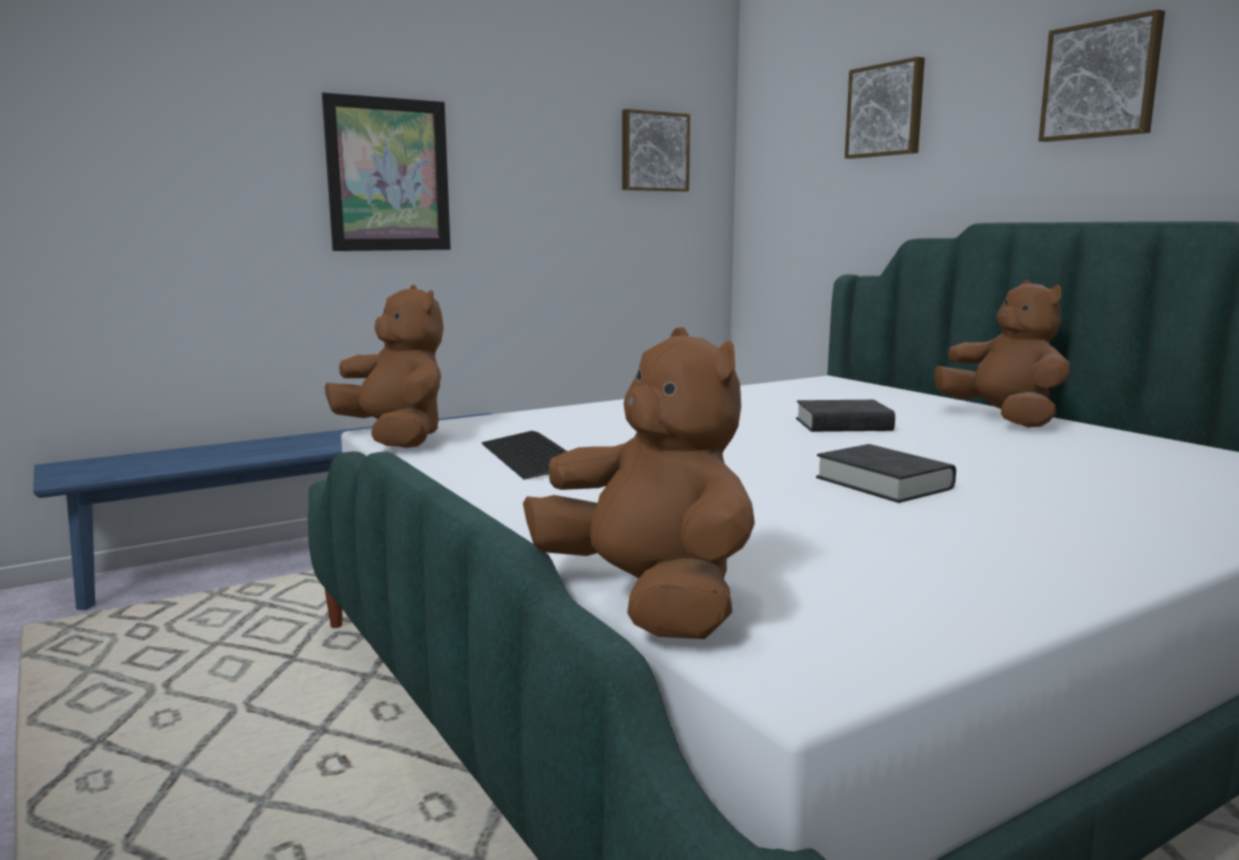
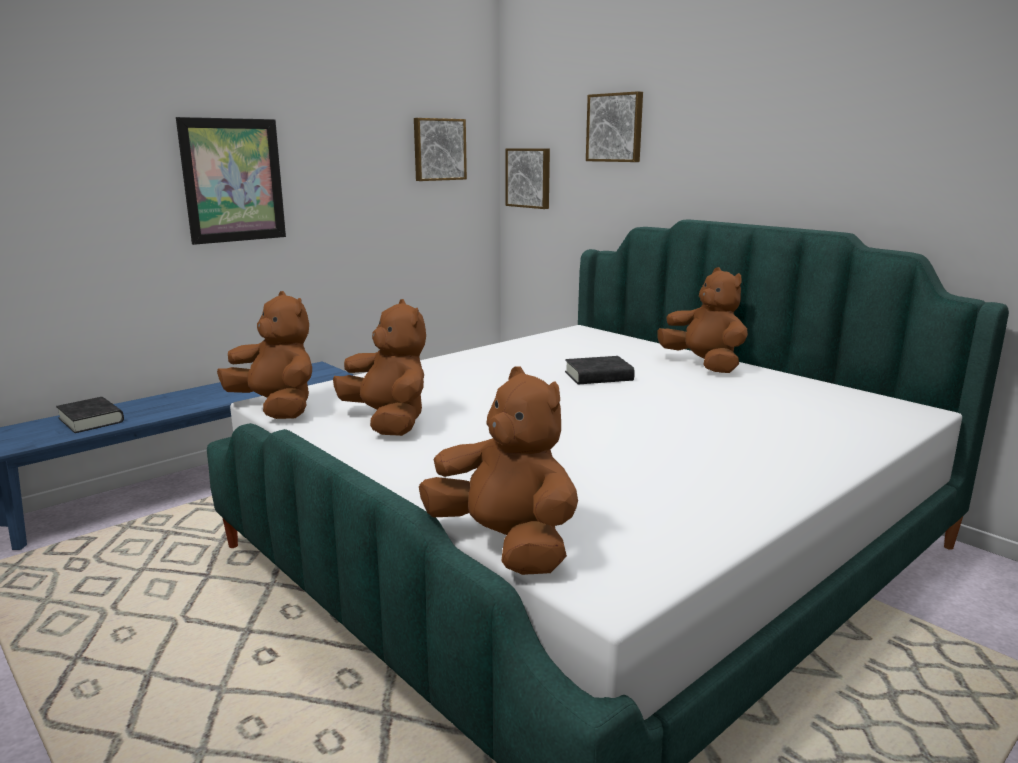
camera: 10 degrees left, 5 degrees up
(533, 458) = (388, 422): keyboard -> brown plush toy
(883, 483) = (634, 431): black book -> black book (91, 420)
(1101, 80) = (765, 124): picture -> picture (529, 178)

